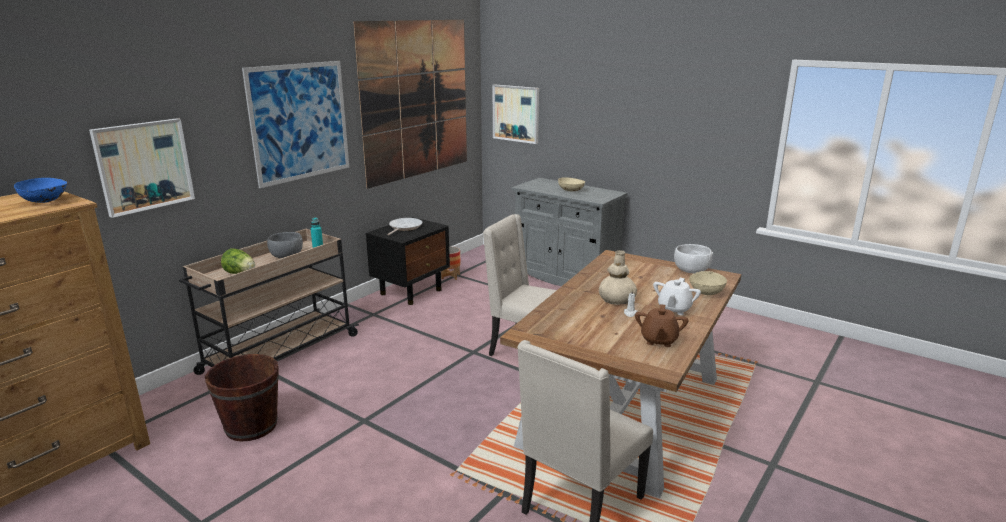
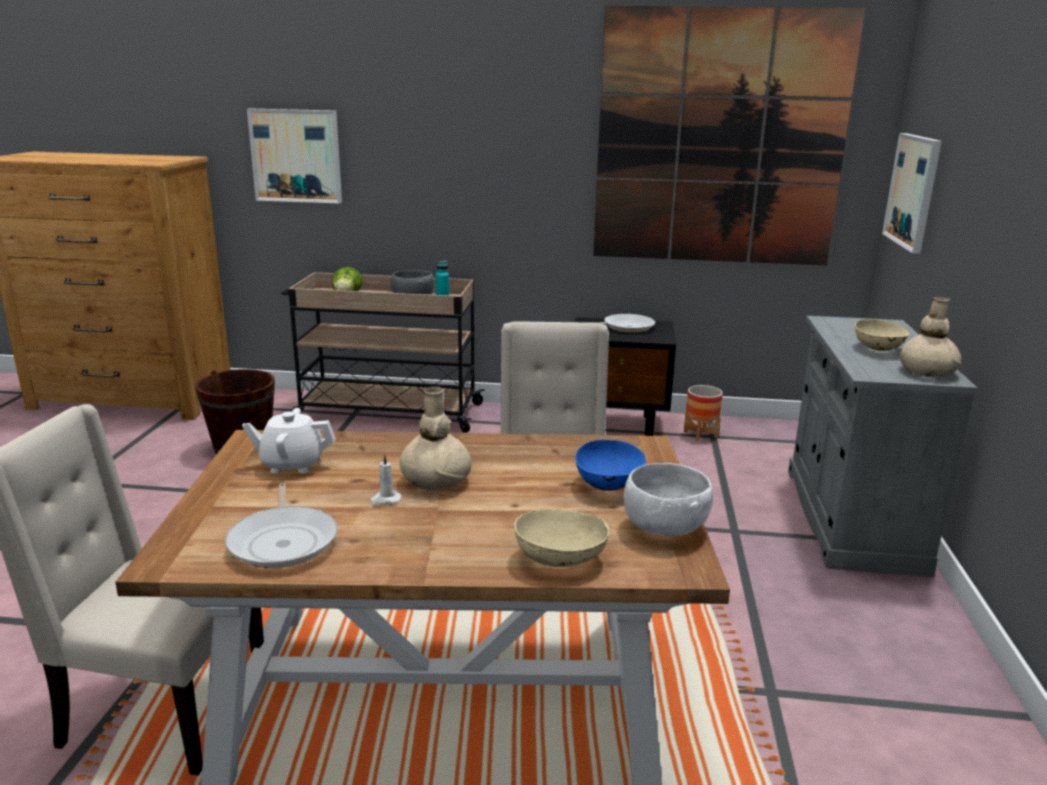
camera: 60 degrees right, 0 degrees up
(46, 201) = (155, 160): blue bowl -> blue bowl (609, 484)
(300, 122) = (494, 140): picture -> none
(605, 193) = (926, 372): none -> beige vase
(658, 340) = (284, 541): brown teapot -> frying pan
(674, 309) = (437, 536): white teapot -> white teapot (292, 464)

